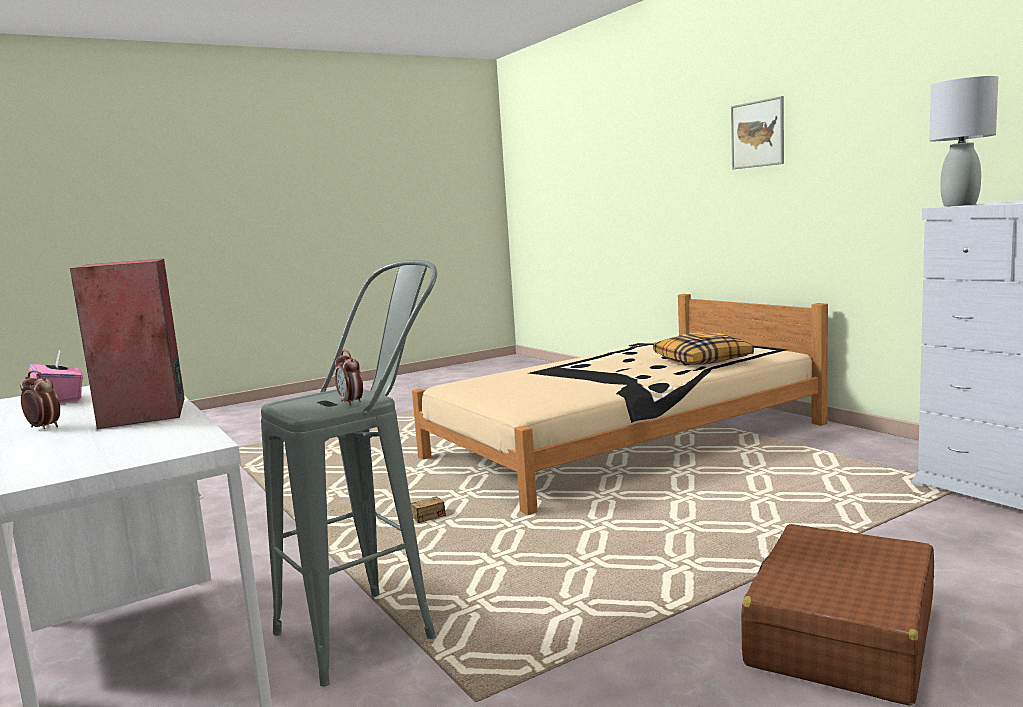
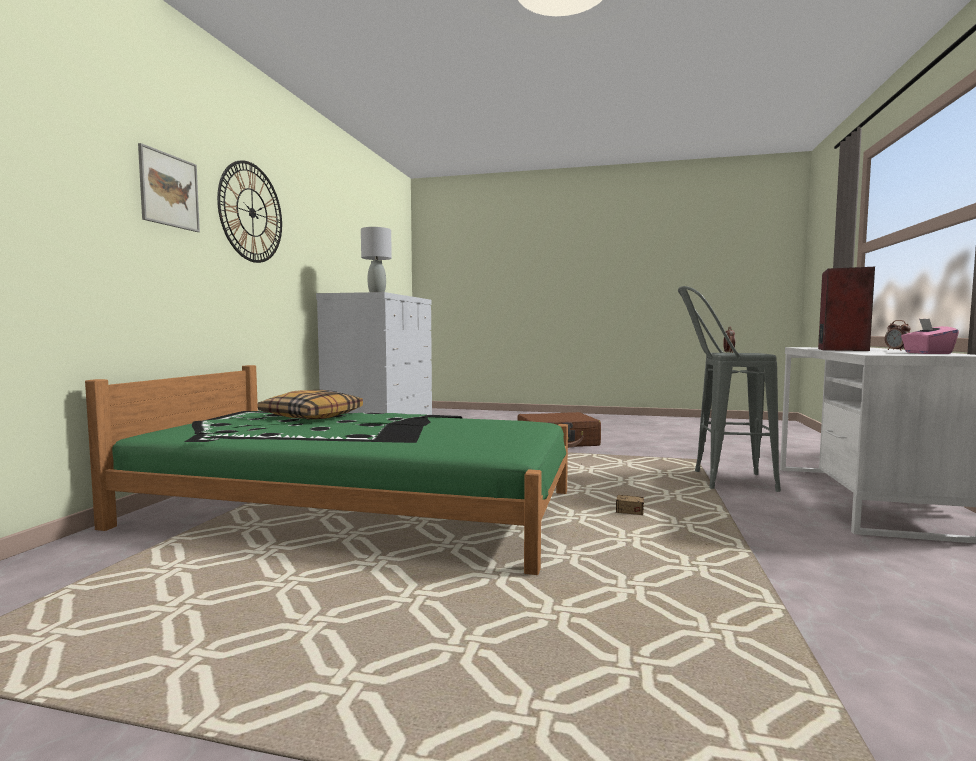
camera: 135 degrees left, 5 degrees down
(625, 440) = (355, 509): beige bed -> green bed
(863, 113) = (252, 212): none -> wall clock

